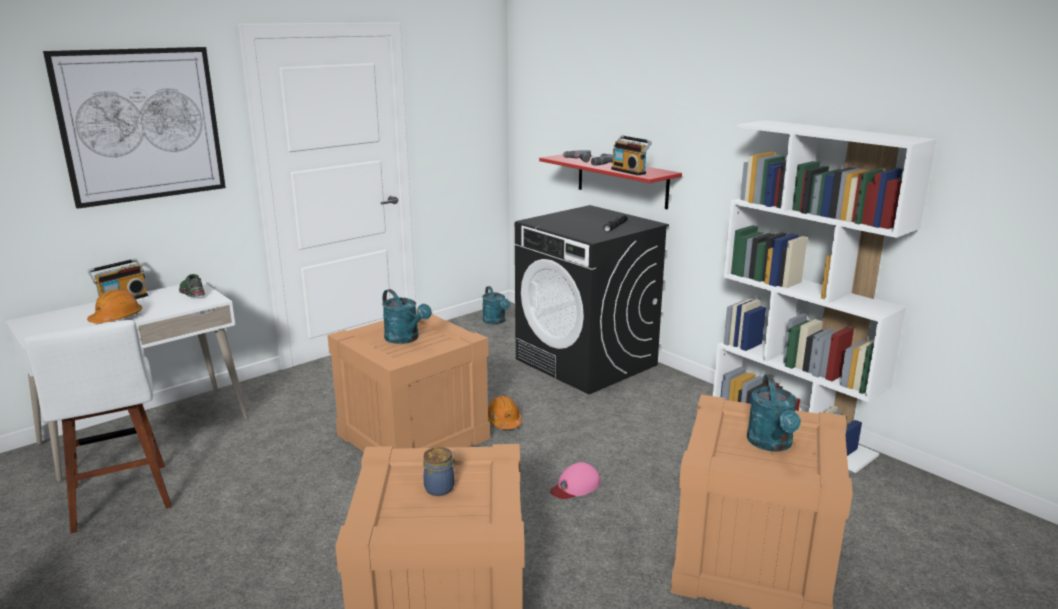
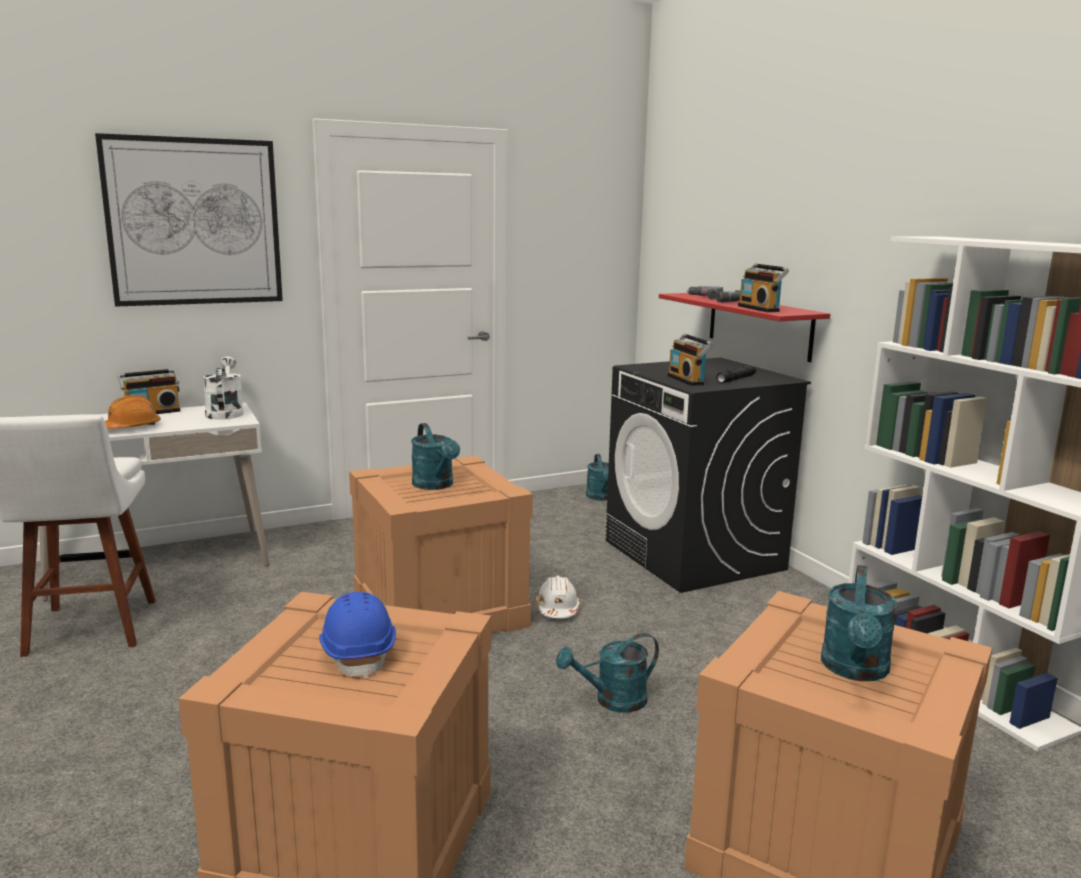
camera: 15 degrees right, 5 degrees down
(191, 293) = (225, 412): green shoe -> white watering can
(440, 488) = (358, 653): jar -> blue hard hat
(504, 421) = (557, 609): orange hard hat -> white hard hat
(575, 486) = (612, 701): pink cap -> turquoise watering can
(581, 231) = (687, 380): none -> radio

